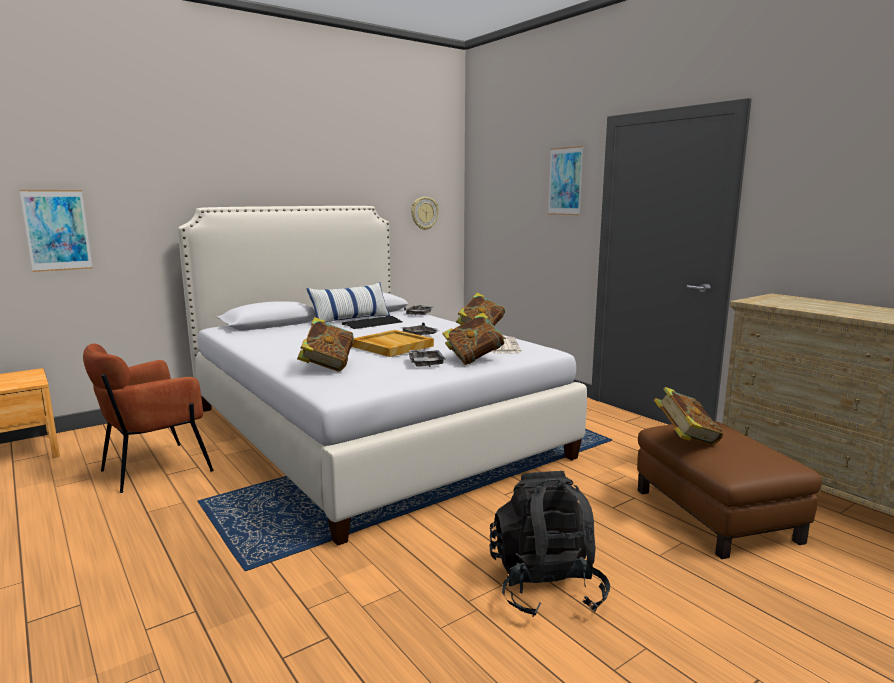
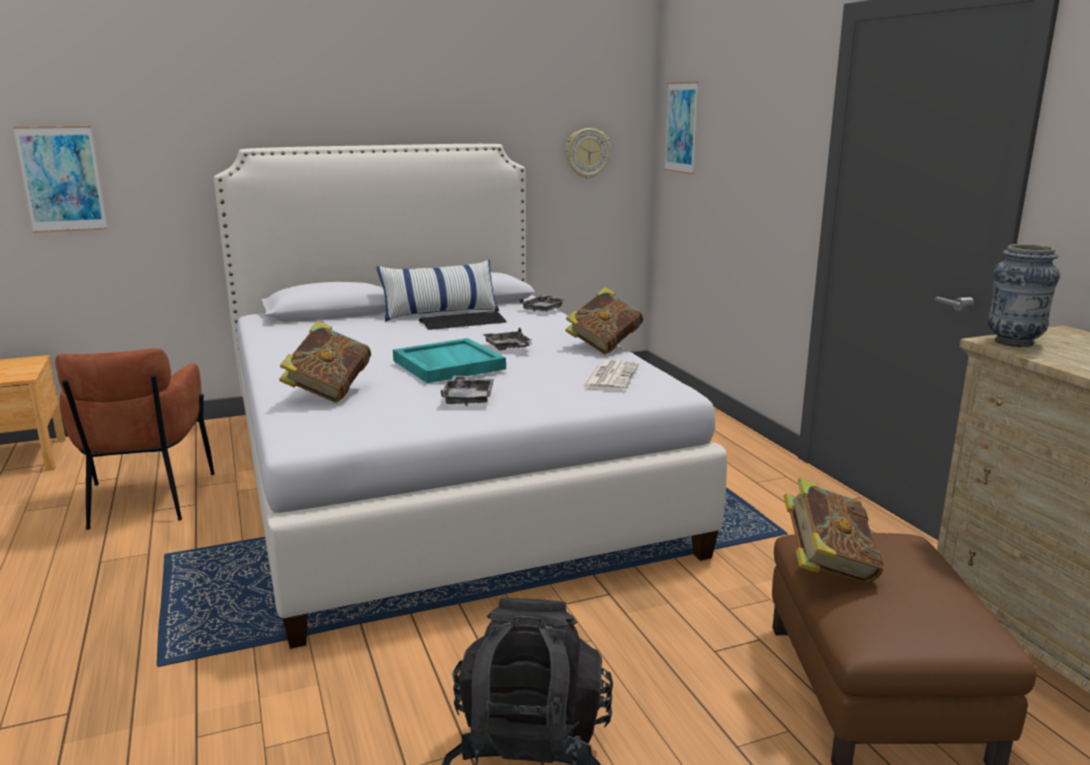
camera: 15 degrees right, 5 degrees up
(155, 469) = (145, 501): brown armchair -> brown armchair turned 75 degrees counterclockwise
(391, 346) = (447, 364): beige tray -> turquoise tray
(474, 359) = (544, 397): book -> none
(565, 181) = (782, 110): picture -> picture (681, 127)
(758, 301) = (1014, 342): none -> vase

